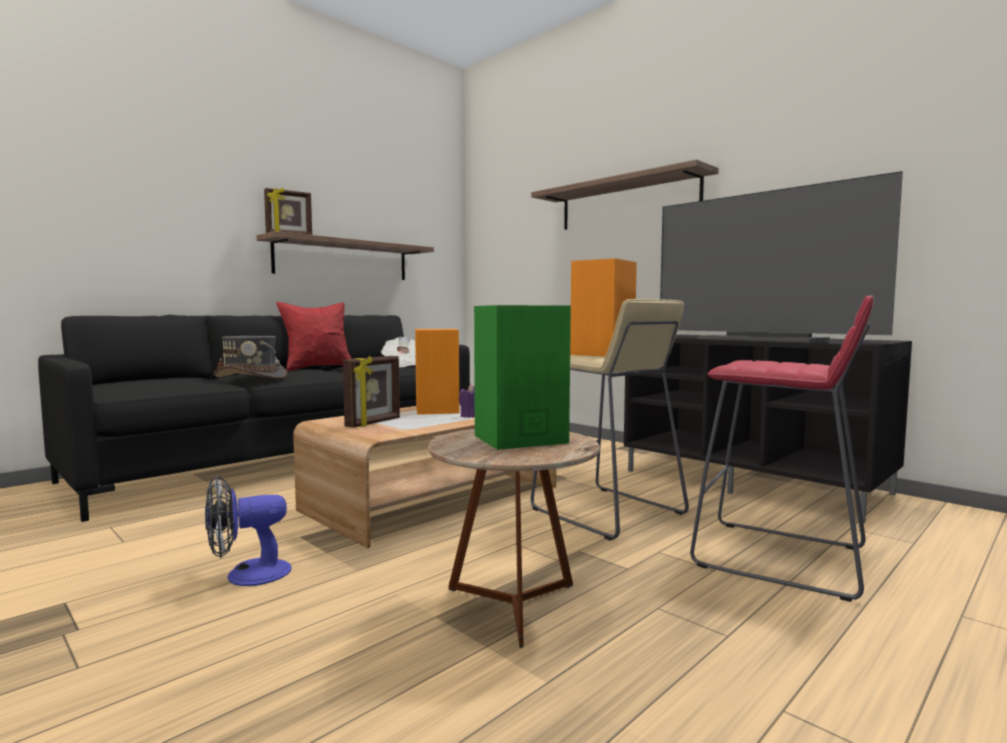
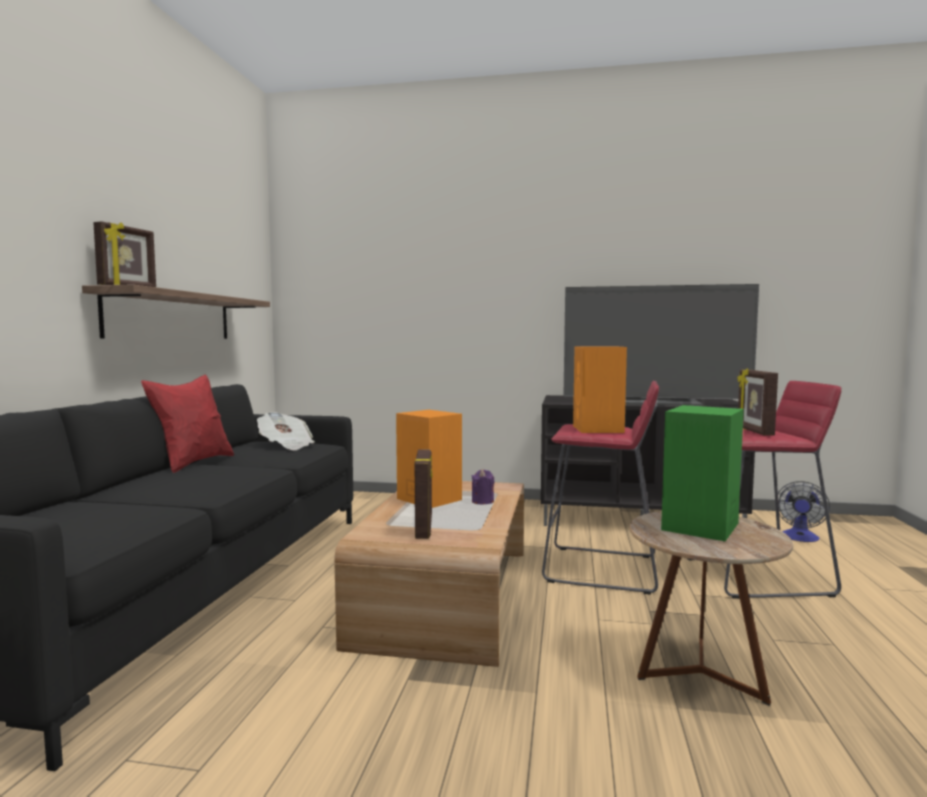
camera: 35 degrees left, 0 degrees up
(247, 575) = (450, 742): fan -> fan (800, 538)
(251, 377) = (175, 492): grey hat -> none
(607, 512) = (602, 569): beige stool -> red stool
(627, 203) = (488, 272): shelf -> none
(779, 363) = (753, 431): none -> picture frame

